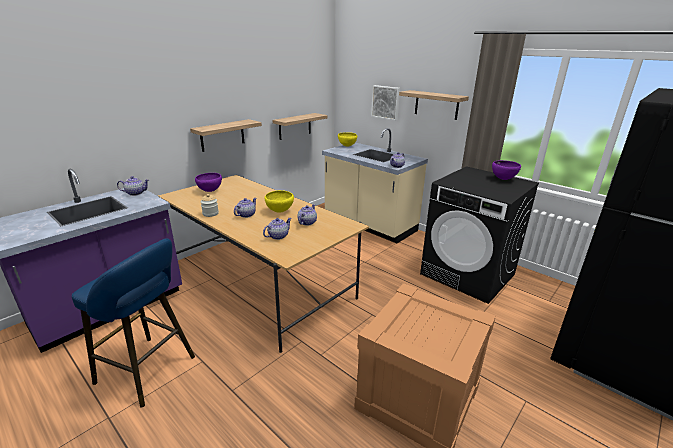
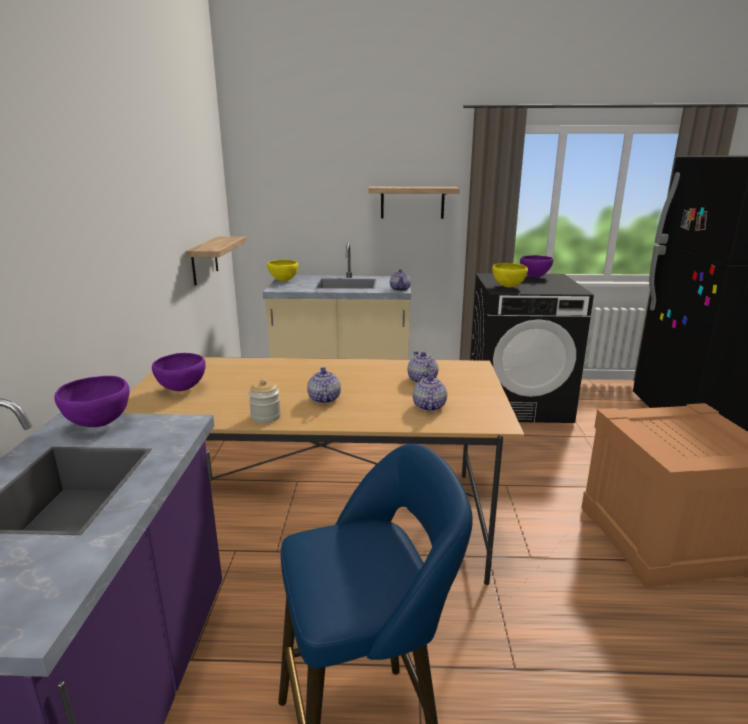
camera: 40 degrees left, 5 degrees down
(135, 193) = (98, 424): teapot -> purple bowl
(222, 135) = (142, 285): shelf -> none
(280, 211) = (357, 379): yellow bowl -> yellow bowl (508, 287)
(386, 102) = (330, 207): picture -> none

